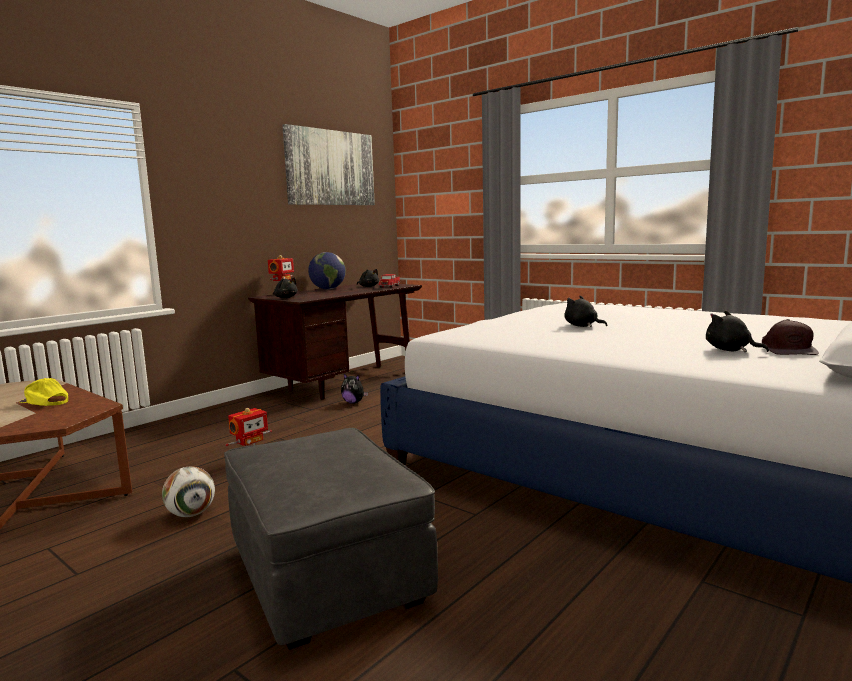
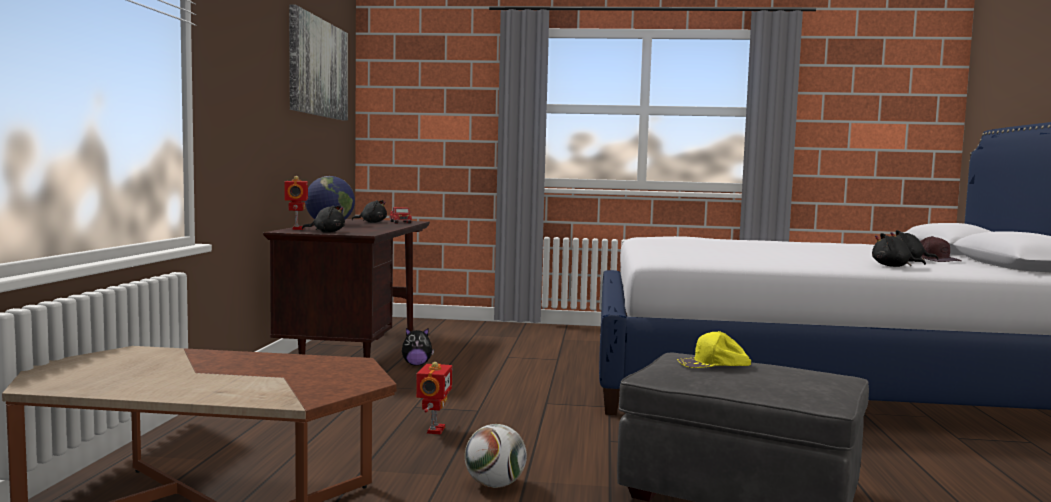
camera: 35 degrees left, 5 degrees down
(45, 402) = (247, 367): yellow cap -> yellow cap (713, 364)
(582, 326) = (743, 251): black plush toy -> black plush toy (893, 266)

